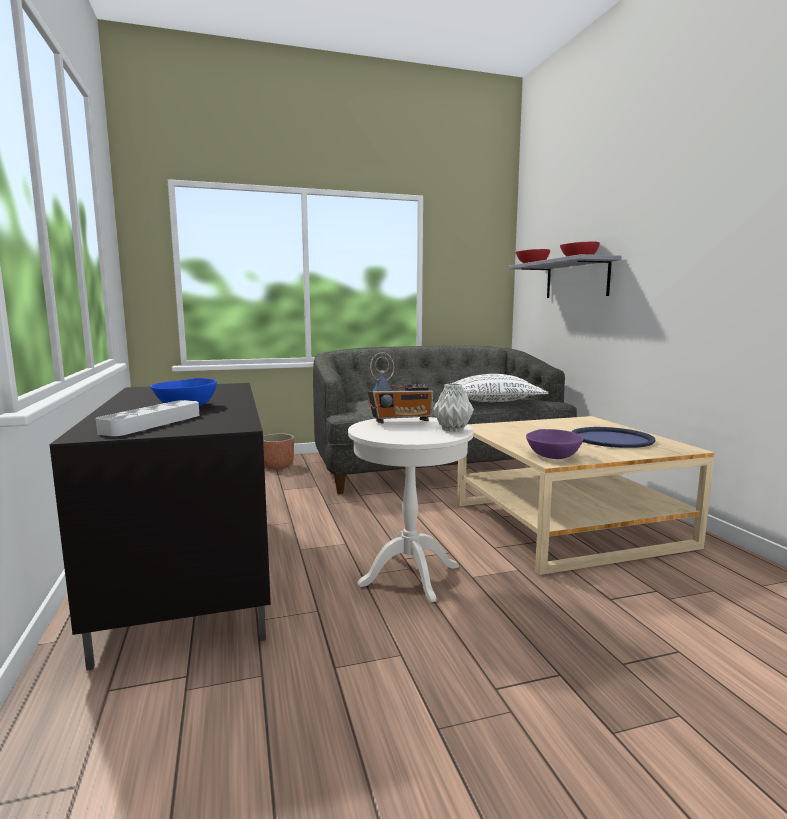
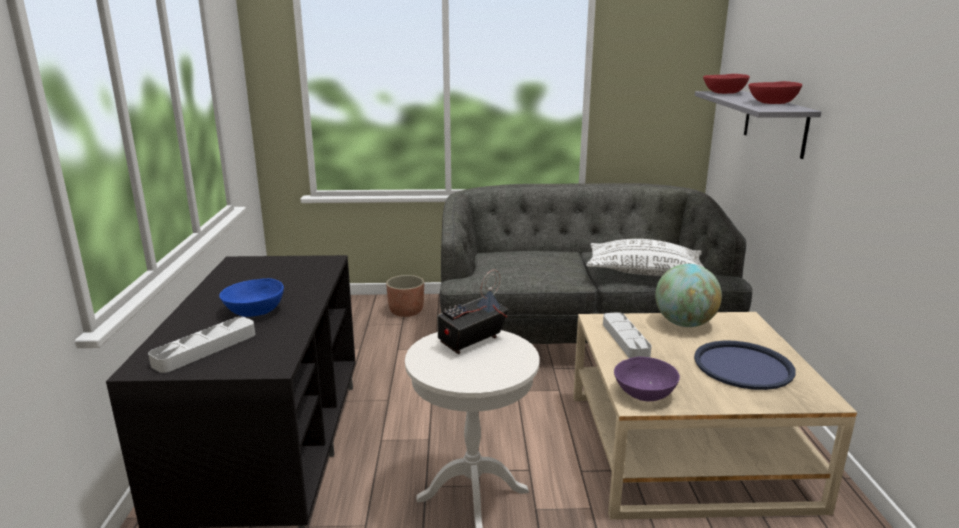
camera: 15 degrees right, 10 degrees up
(401, 422) = (470, 342): radio -> radio turned 135 degrees clockwise
(452, 429) = (513, 365): grey vase -> none
(509, 433) = (625, 339): none -> grey tray
(546, 424) = (684, 324): none -> globe

